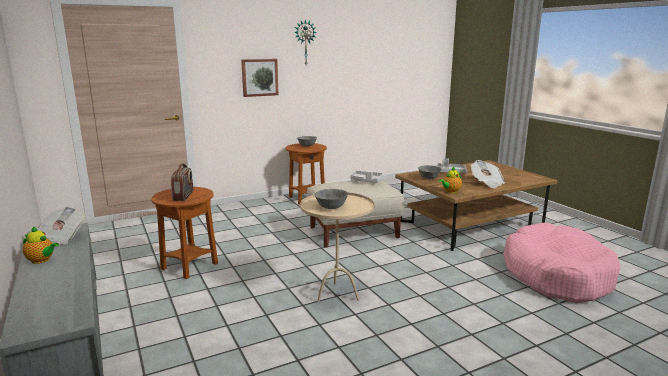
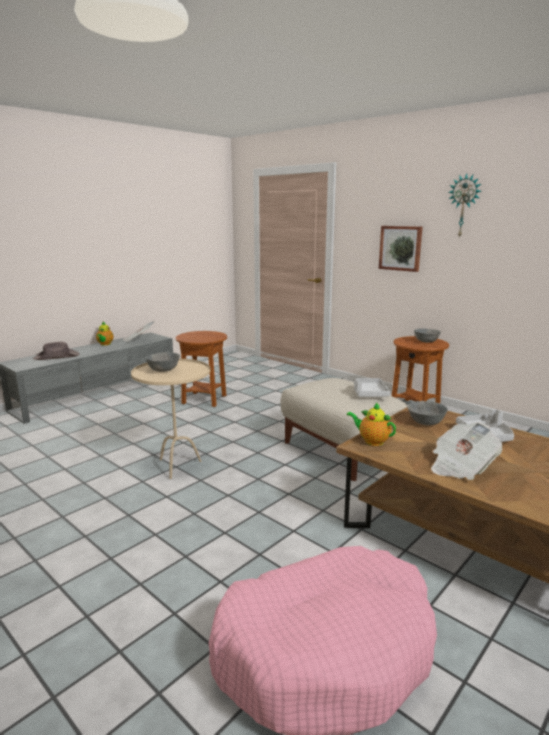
camera: 70 degrees right, 0 degrees up
(57, 294) = (57, 357): none -> brown hat
(183, 196) = (198, 337): radio -> none

